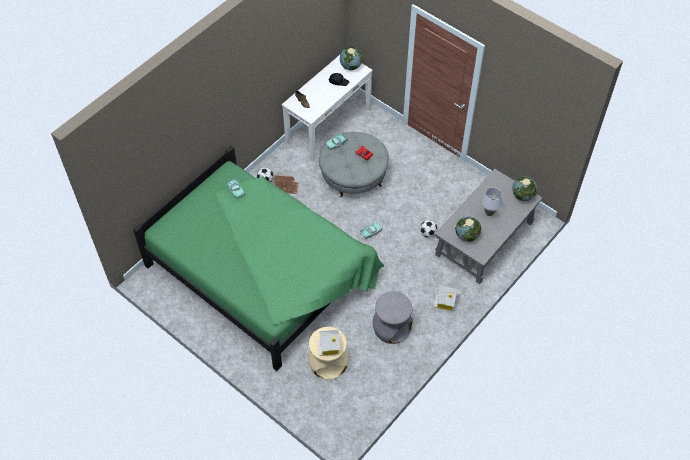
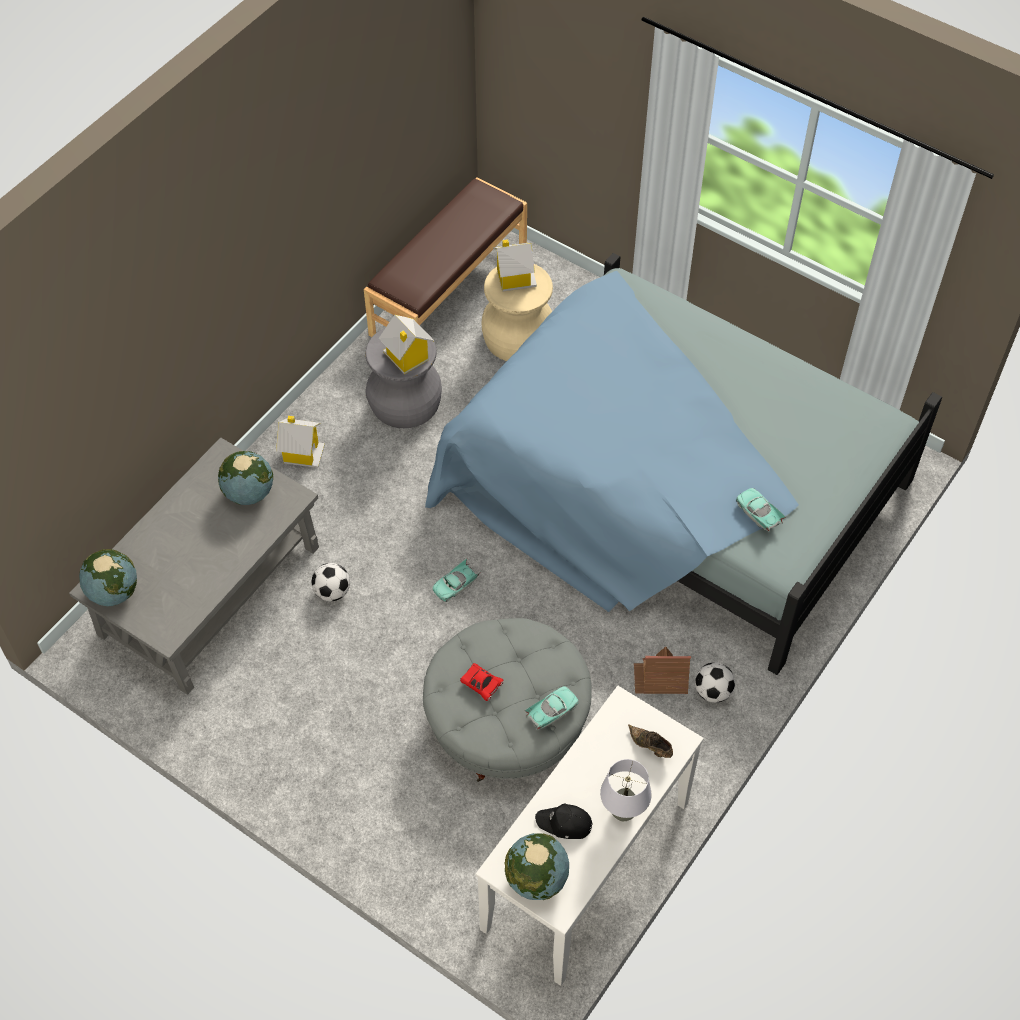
camera: 175 degrees right, 0 degrees up
(263, 271) = (669, 488): green bed -> blue bed
(365, 398) = (448, 291): none -> brown bench
(390, 302) = (406, 357): none -> toy house
(489, 213) = (194, 547): grey table lamp -> grey table lamp (622, 813)

